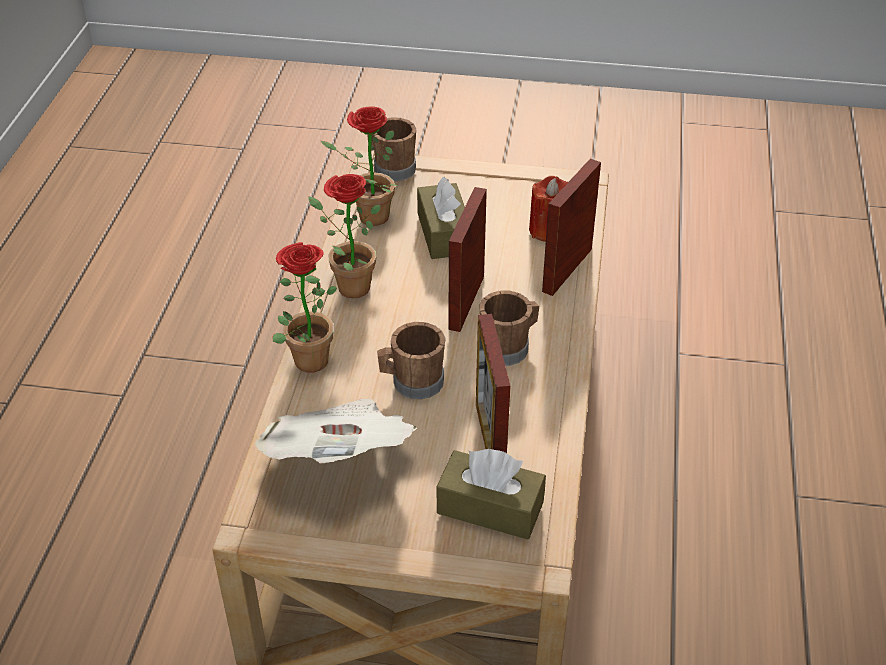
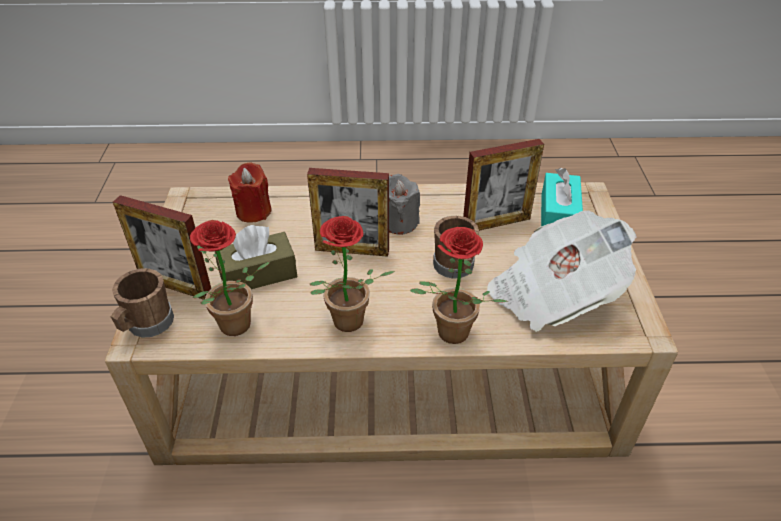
camera: 100 degrees left, 0 degrees up
(490, 507) = (558, 215): brown tissue box -> turquoise tissue box
(508, 347) = (399, 223): brown mug -> grey candle
(567, 270) = (305, 199): picture frame -> picture frame (176, 286)

